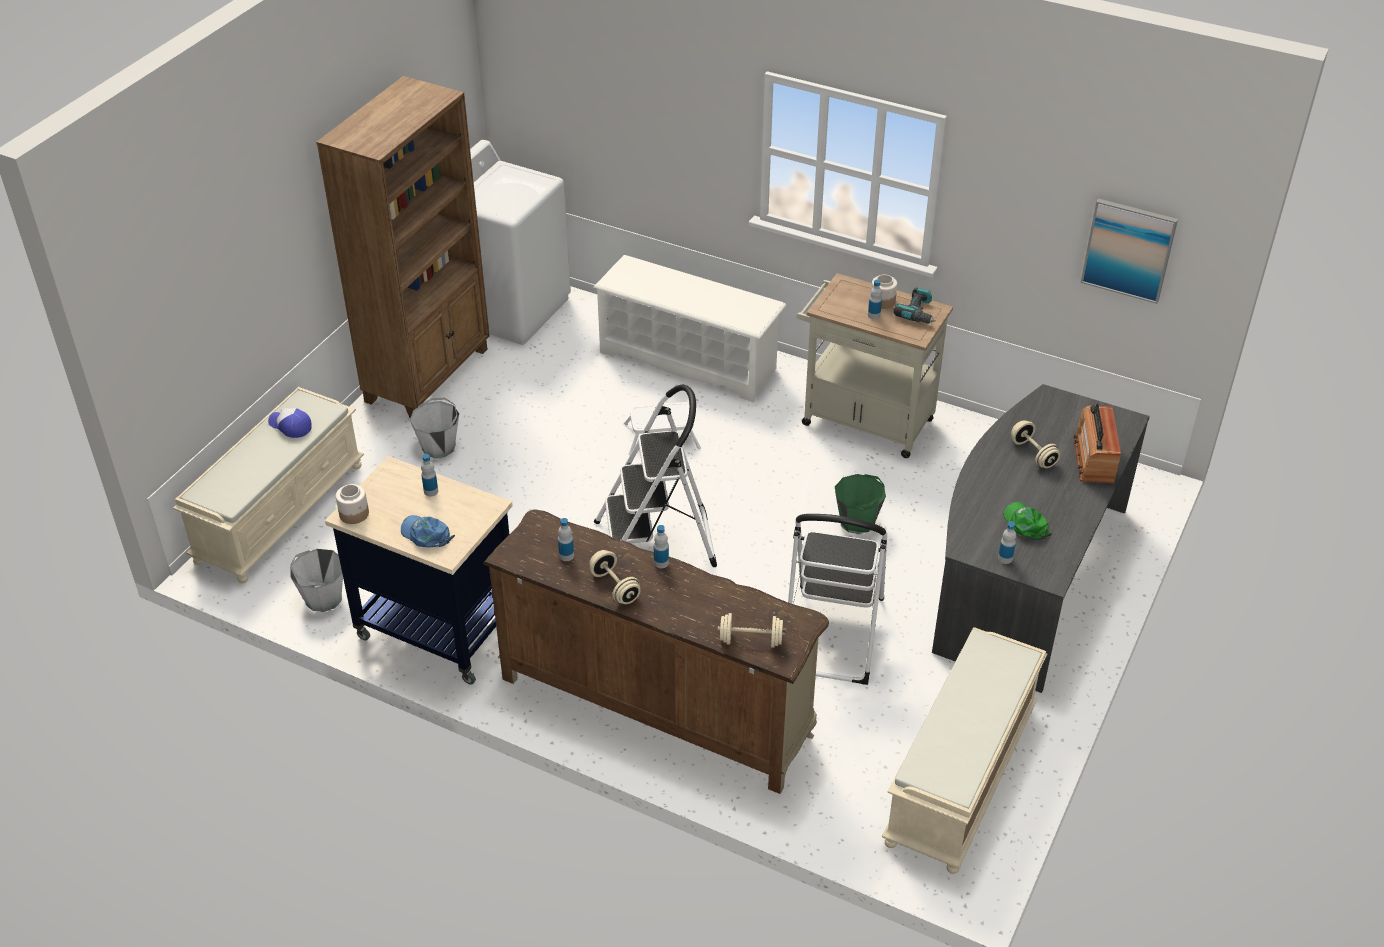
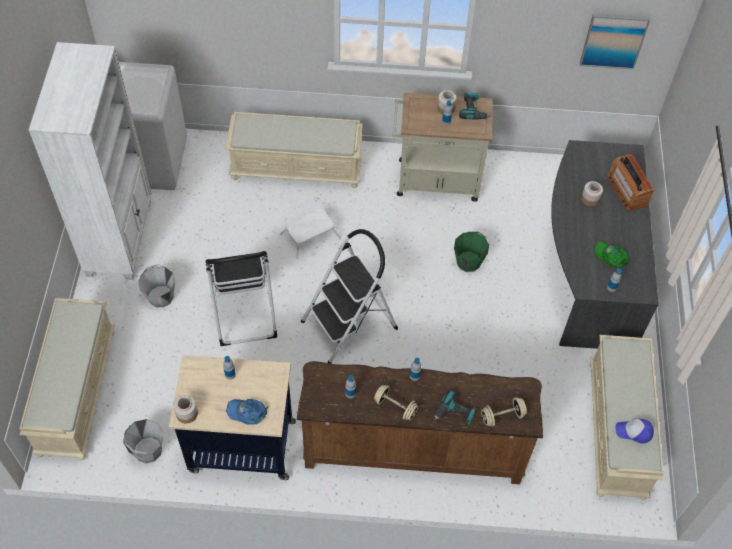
camera: 25 degrees left, 15 degrees up
(290, 426) = (69, 335): cap -> cap (634, 432)
(429, 375) = (120, 237): brown bookcase -> white bookcase
(688, 618) = (454, 413): none -> power drill
(689, 361) = (297, 167): white shoe rack -> beige bench
(831, 636) = (494, 356): step ladder -> step ladder (243, 310)
(1033, 454) = (590, 199): beige dumbbell -> jar

